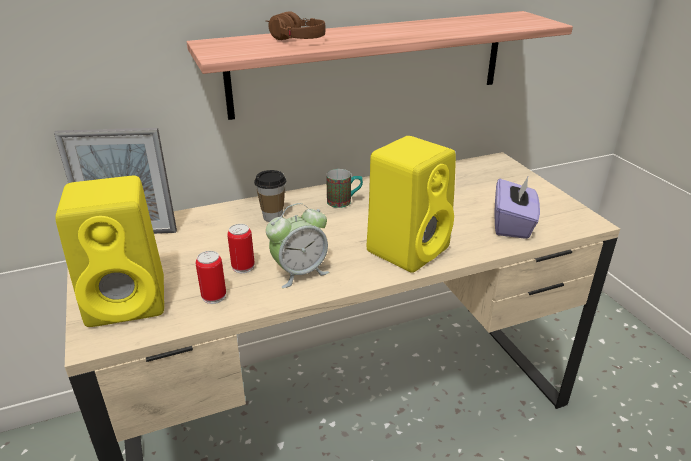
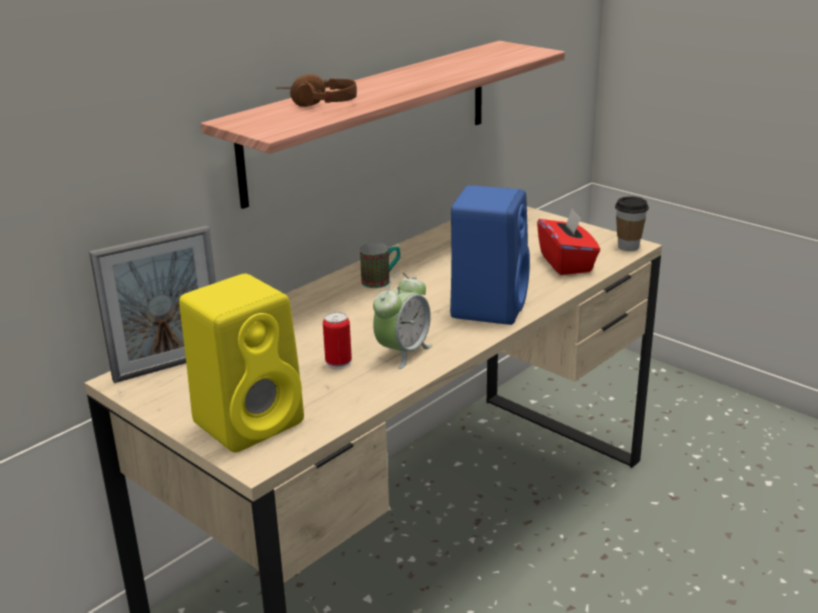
camera: 25 degrees left, 5 degrees down
(214, 296) = (337, 394): can -> none
(273, 217) = (318, 312): cup -> cup (628, 247)
(408, 248) = (488, 306): yellow speaker -> blue speaker
(512, 224) = (566, 263): purple tissue box -> red tissue box

